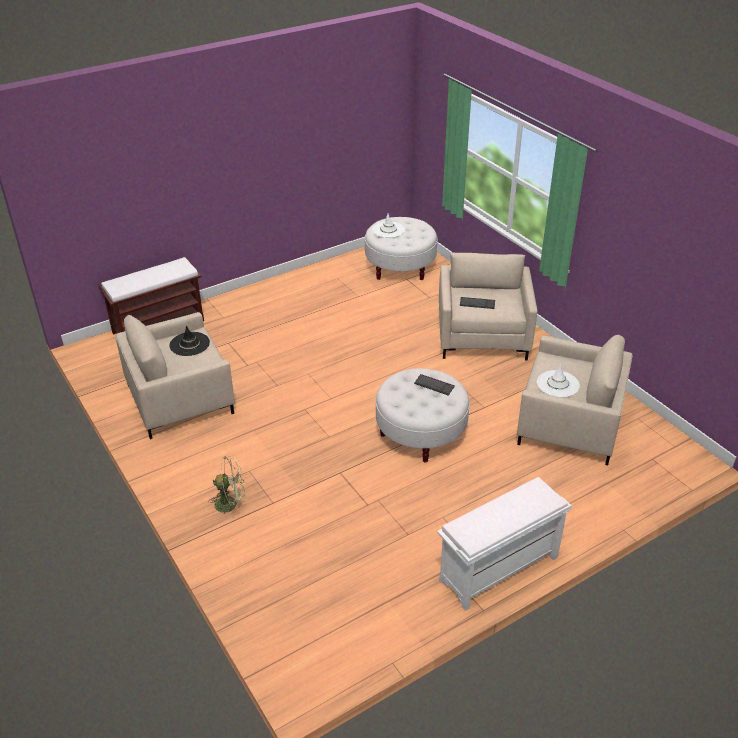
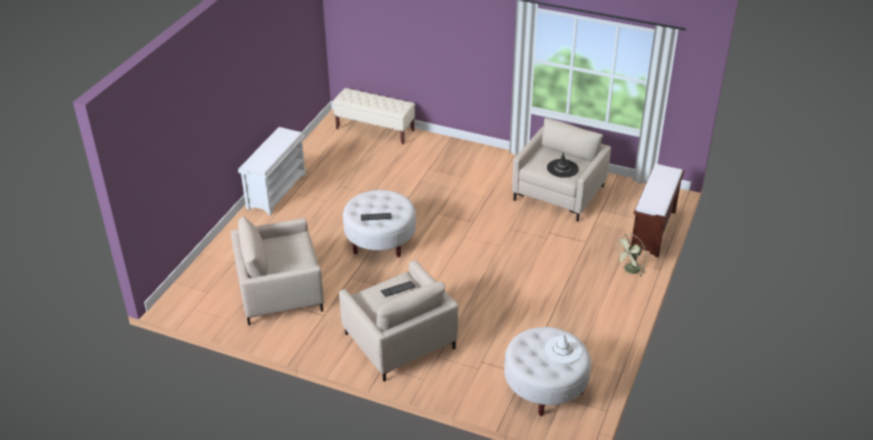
camera: 145 degrees right, 0 degrees up
(231, 503) = (451, 159): green fan -> green fan (630, 271)
(271, 618) = (375, 130): none -> beige bench
(557, 384) = (288, 246): white hat -> none

